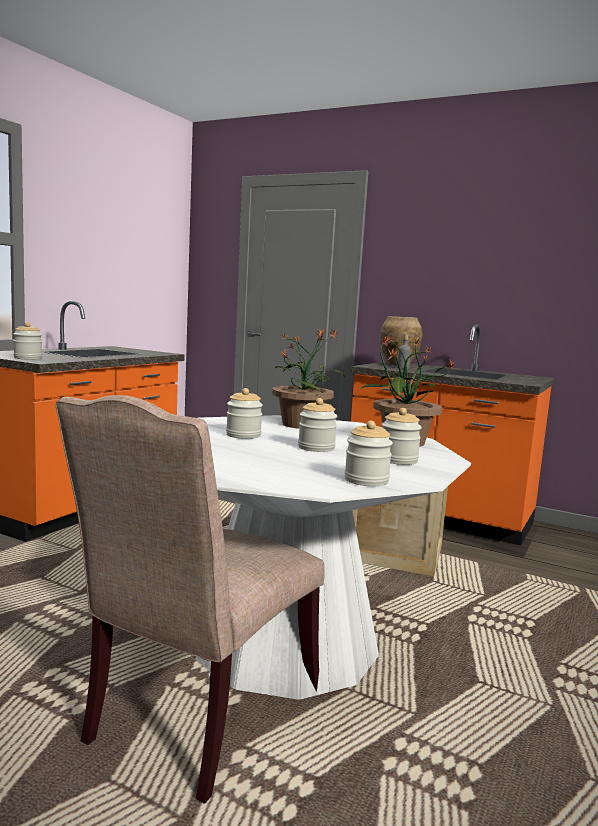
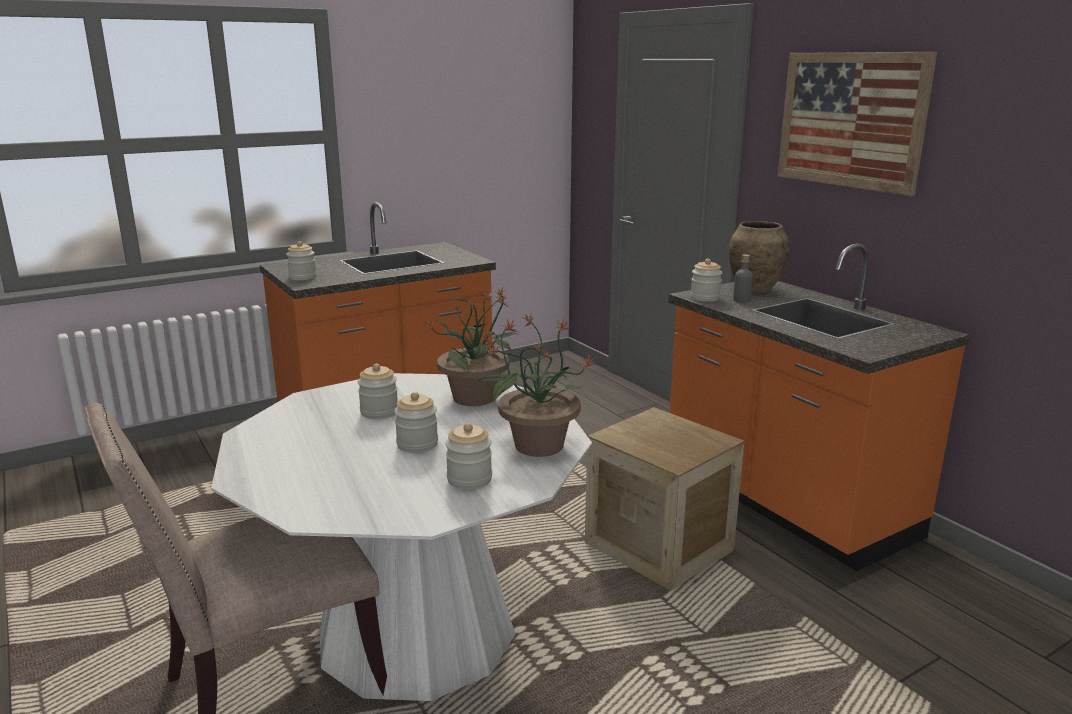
camera: 30 degrees right, 10 degrees up
(366, 480) = (372, 509): jar -> jar (705, 298)
(453, 247) = (850, 120): none -> picture

